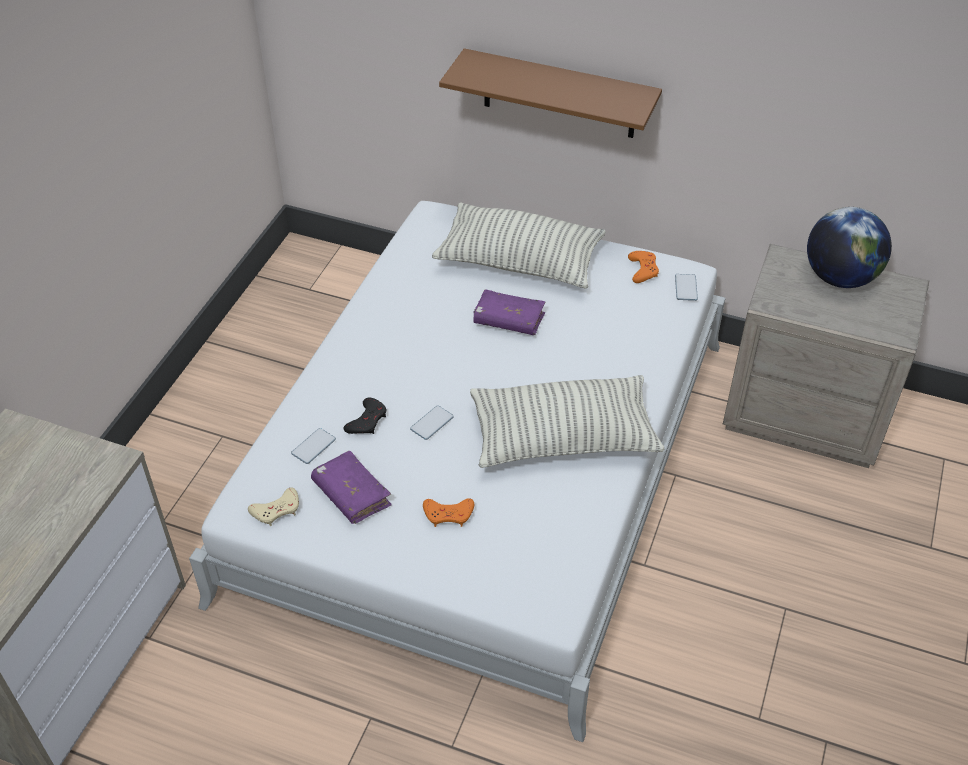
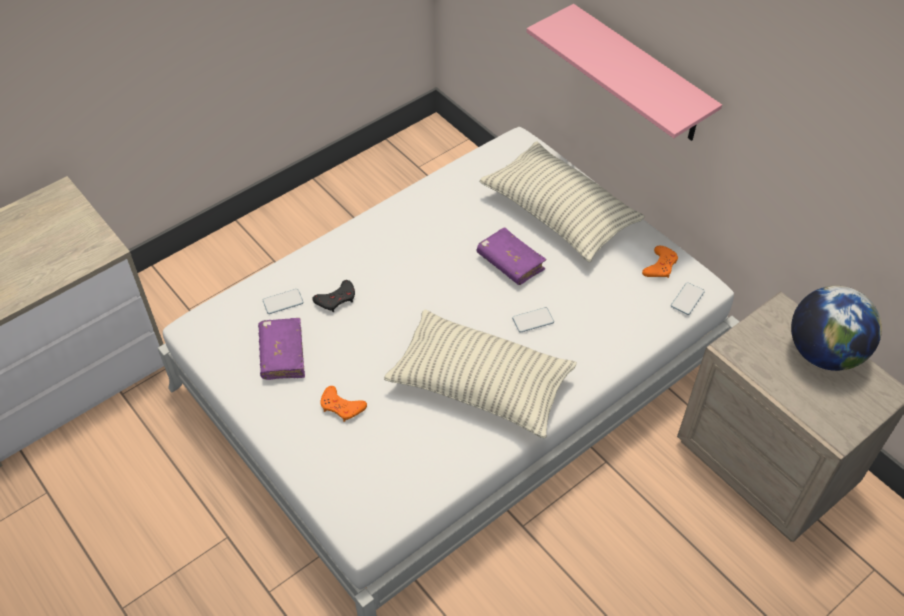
camera: 30 degrees right, 5 degrees up
(276, 510) = (220, 341): beige game controller -> none
(432, 423) = (383, 324): phone -> phone (533, 320)
(559, 94) = (640, 75): brown shelf -> pink shelf

